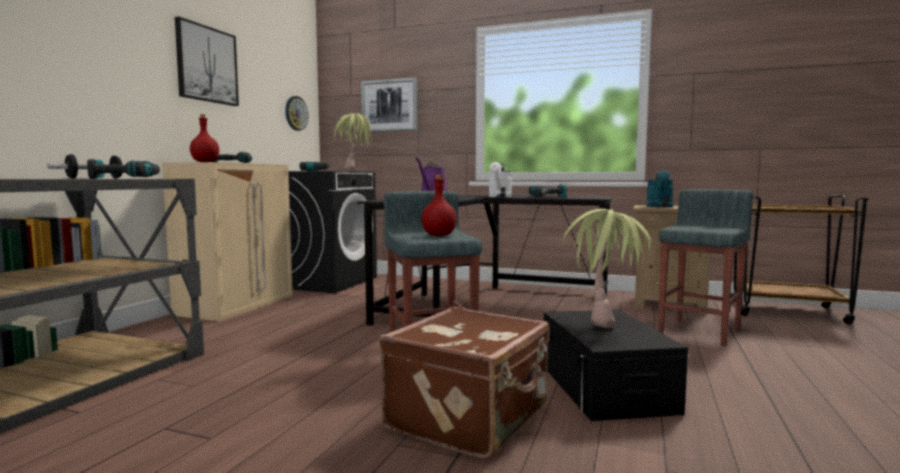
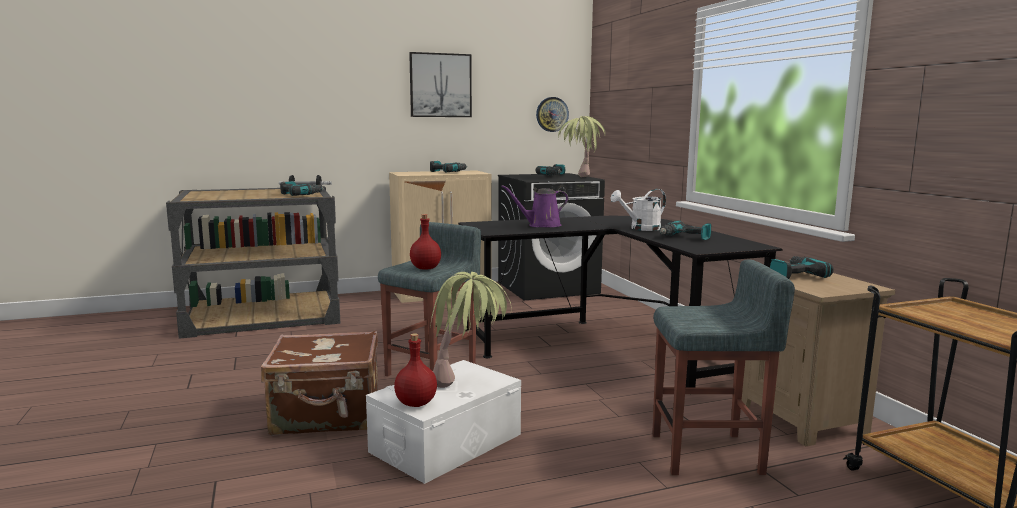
camera: 50 degrees right, 5 degrees up
(204, 162) = (406, 174): red bottle -> red bottle (415, 403)
(389, 105) = (631, 104): picture -> none
(605, 387) = (446, 443): black storage box -> white storage box
(660, 206) = (794, 275): turquoise watering can -> power drill

